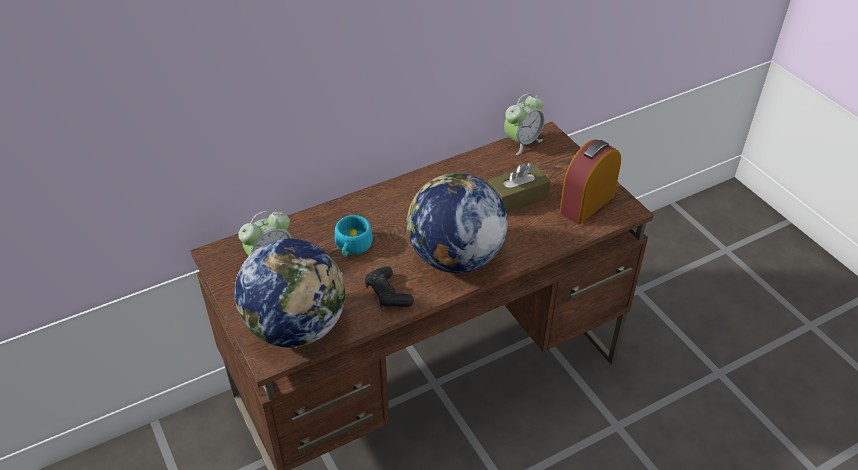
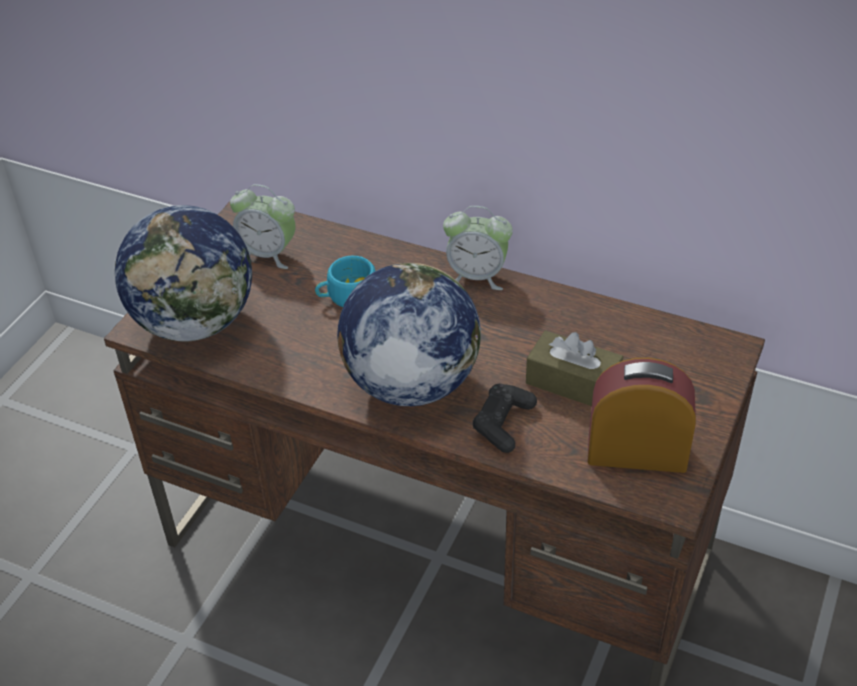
camera: 55 degrees right, 0 degrees up
(388, 294) = (302, 361): black game controller -> black game controller (503, 423)
(522, 142) = (685, 333): alarm clock -> alarm clock (477, 276)

